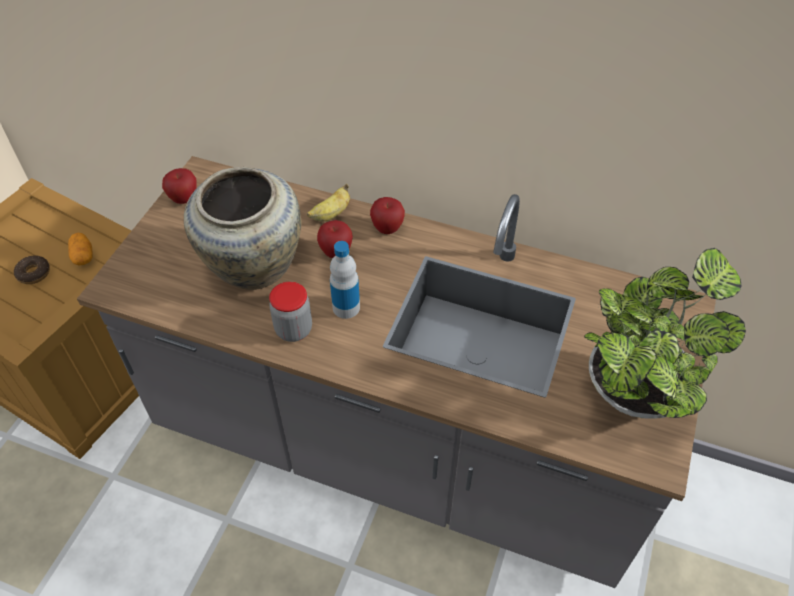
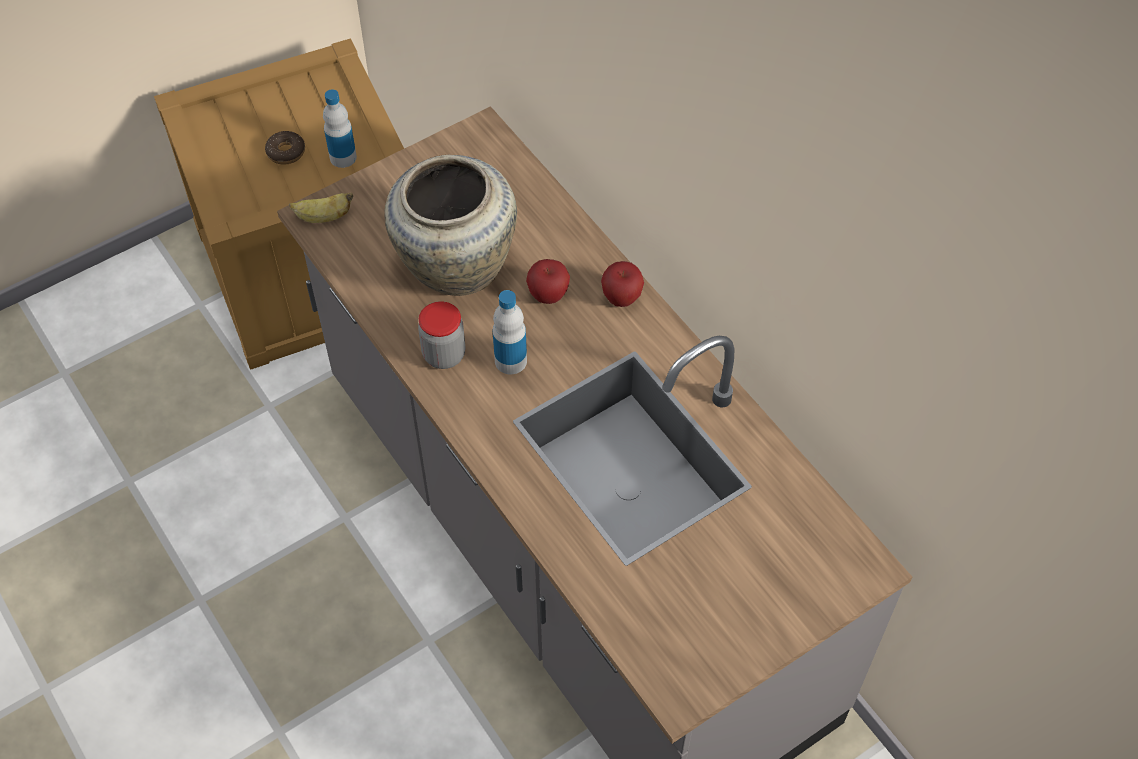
camera: 35 degrees right, 5 degrees up
(83, 256) = (343, 157): potato -> bottle
(184, 199) = (446, 154): apple -> none
(331, 214) = (577, 250): banana -> banana (323, 217)
(637, 387) = (726, 613): potted plant -> none

